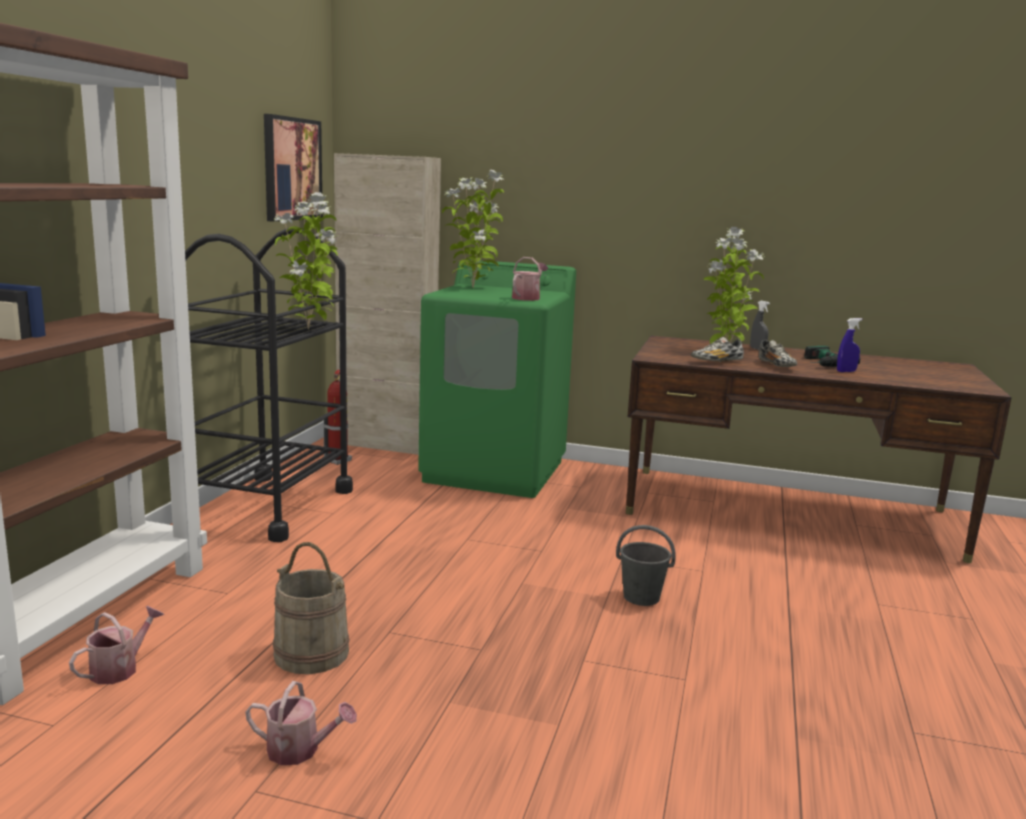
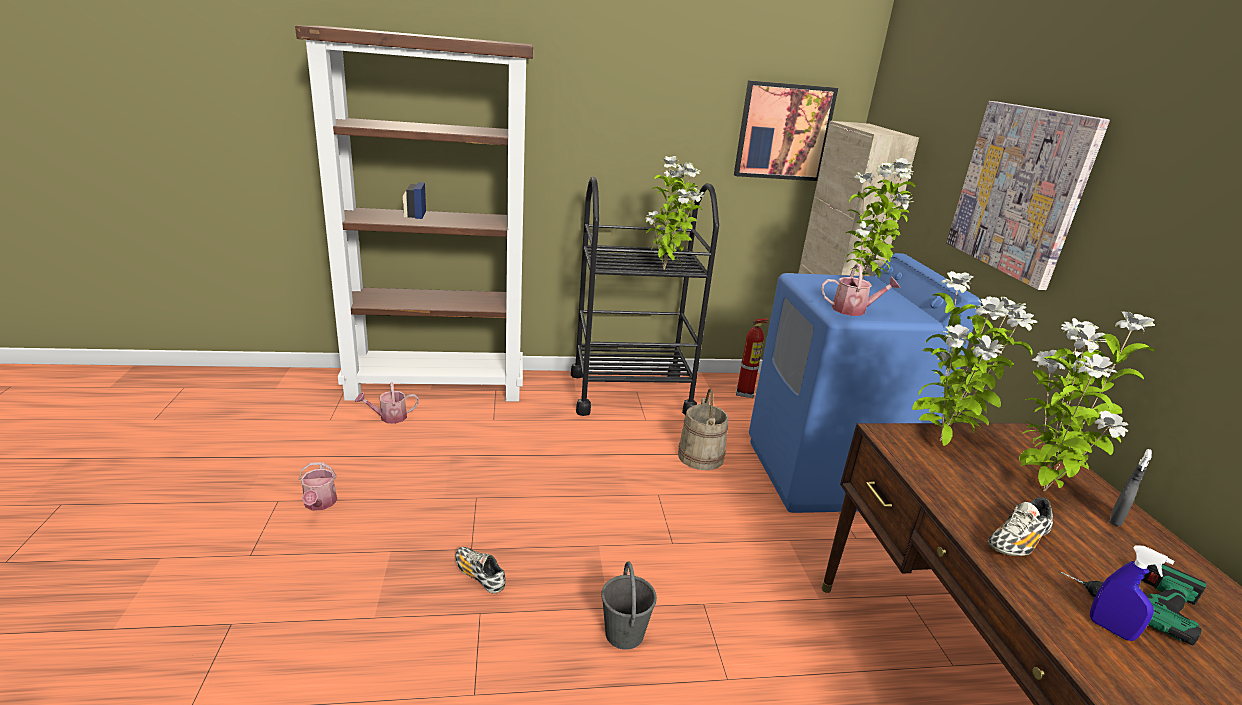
camera: 65 degrees right, 10 degrees up
(119, 668) = (389, 417): watering can -> watering can turned 150 degrees clockwise
(312, 653) = (432, 474): beige bucket -> beige bucket (701, 456)
(495, 471) = (825, 474): green washing machine -> blue washing machine
(572, 182) = (1020, 190): none -> picture
(666, 352) = (940, 442): none -> potted plant
(716, 362) = (948, 485): shoe -> shoe (479, 576)

